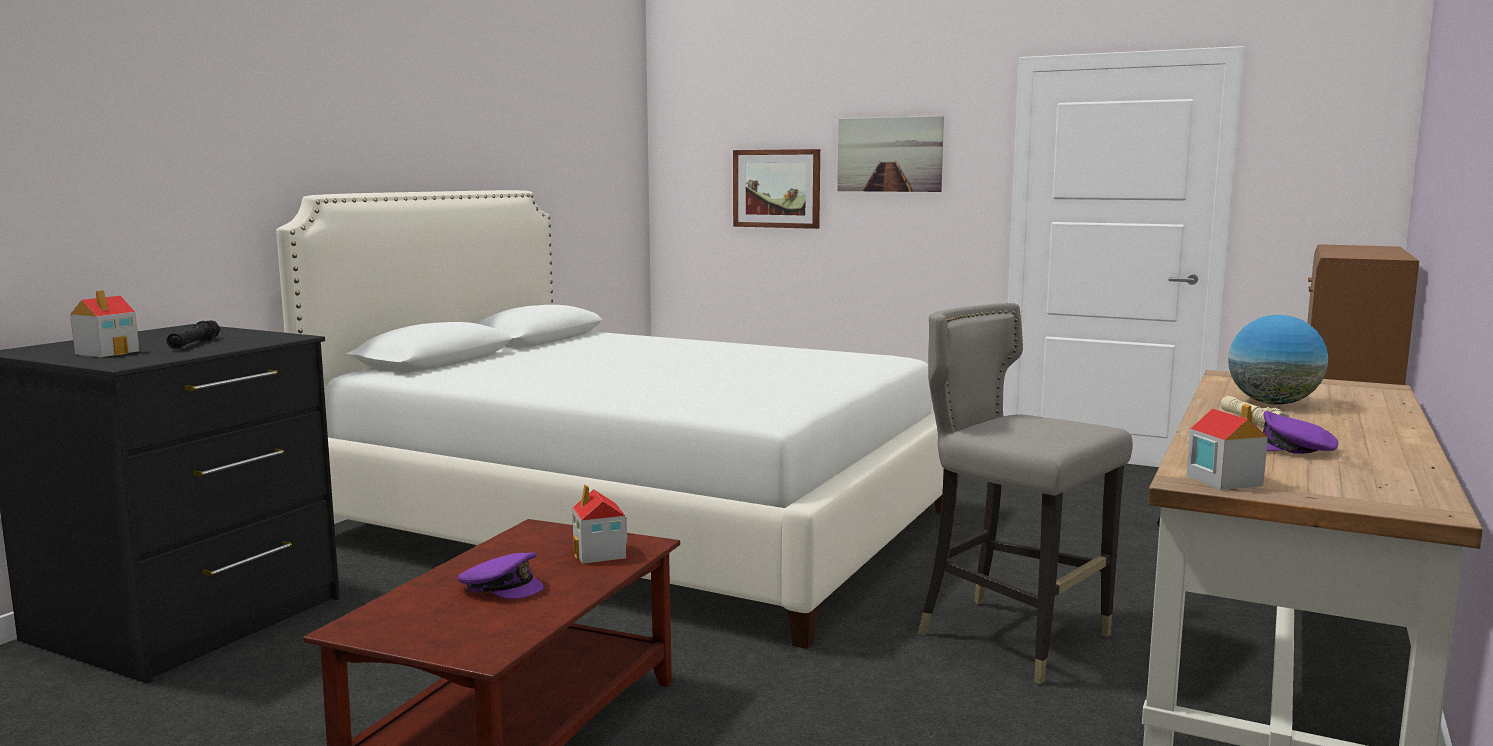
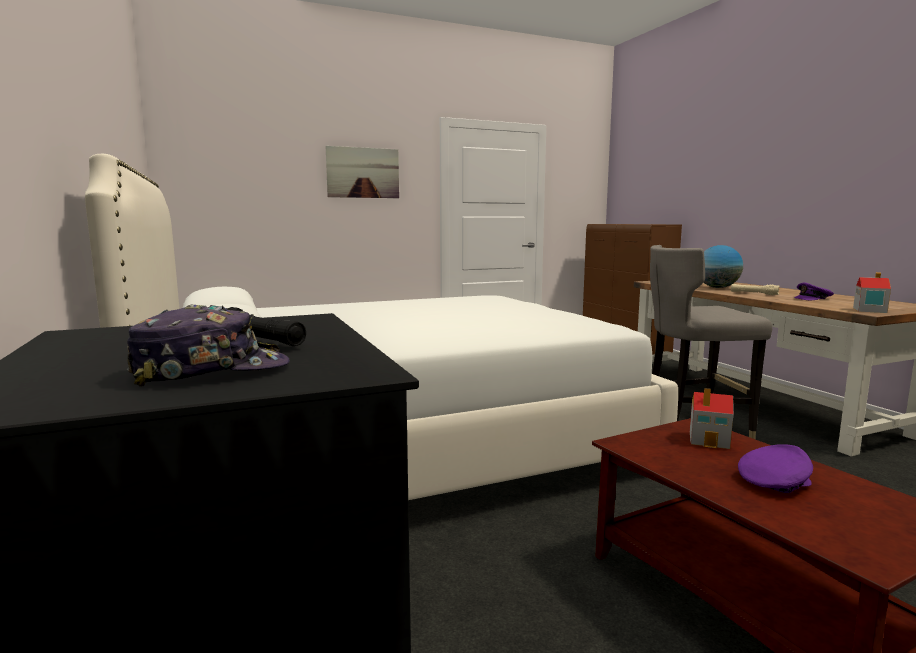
camera: 50 degrees left, 0 degrees up
(108, 352) = (212, 370): toy house -> cap
(776, 188) = (277, 195): picture -> none

